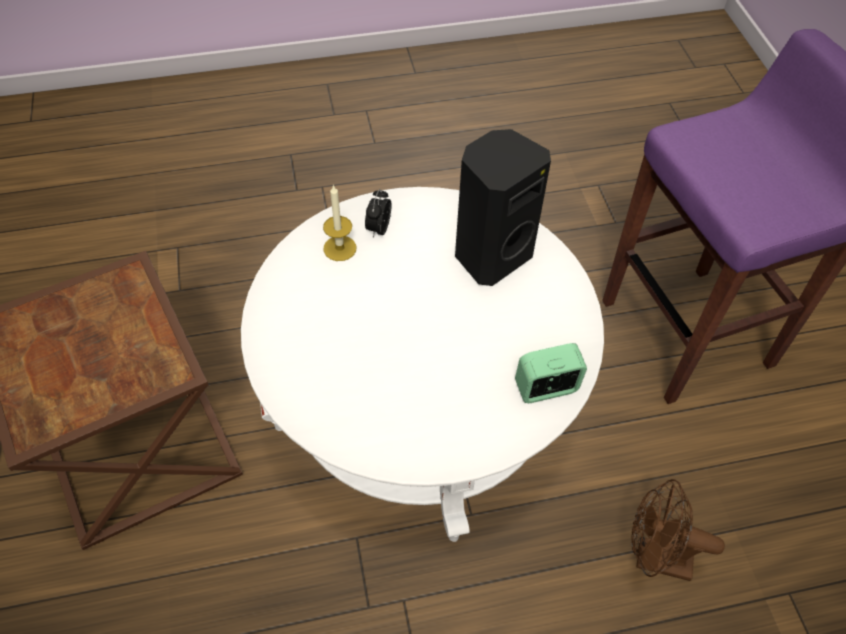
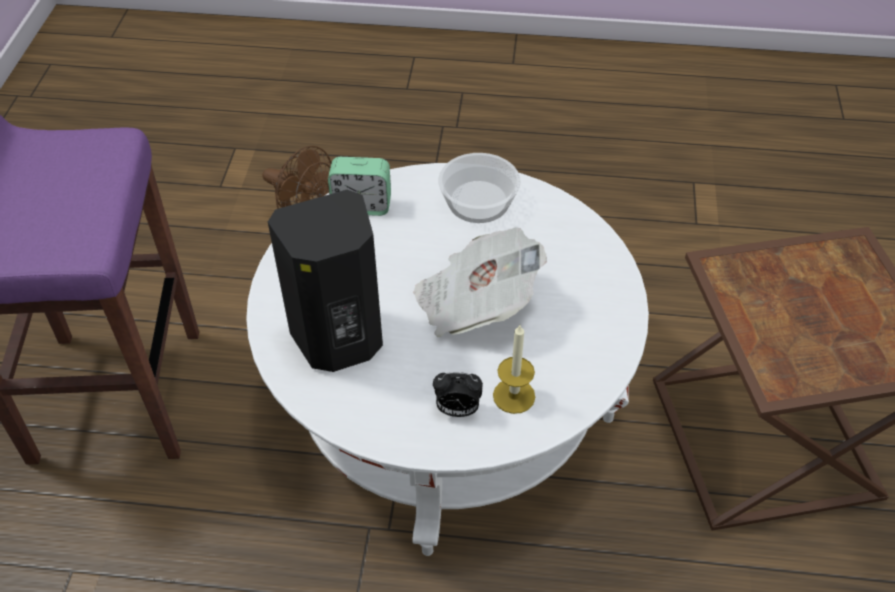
camera: 160 degrees left, 5 degrees down
(378, 228) = (457, 410): alarm clock -> alarm clock turned 60 degrees clockwise
(395, 314) = (475, 303): none -> newspaper
(434, 427) = (478, 201): none -> bowl

